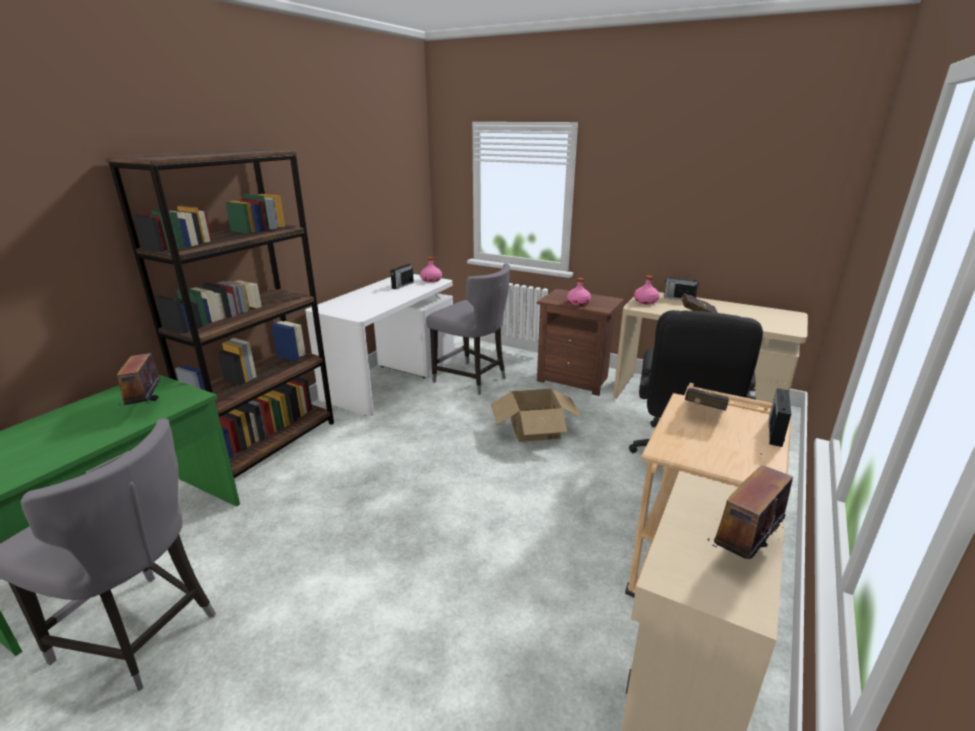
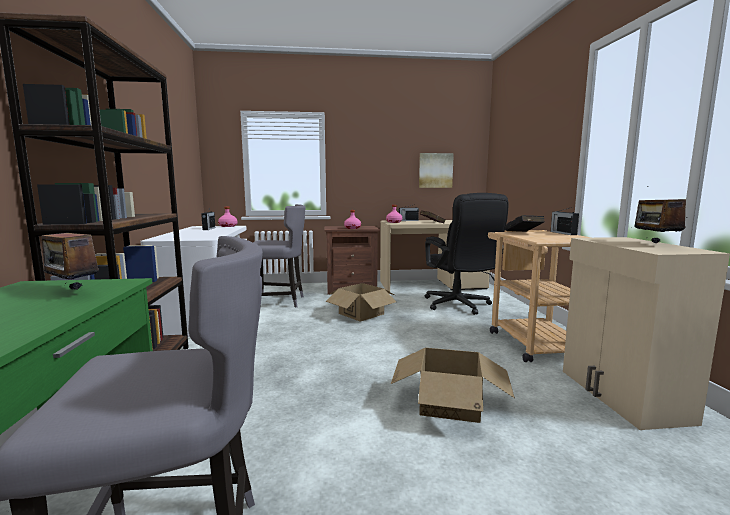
camera: 35 degrees left, 15 degrees down
(458, 604) = (449, 403): none -> cardboard box
(746, 221) = (435, 170): none -> picture

